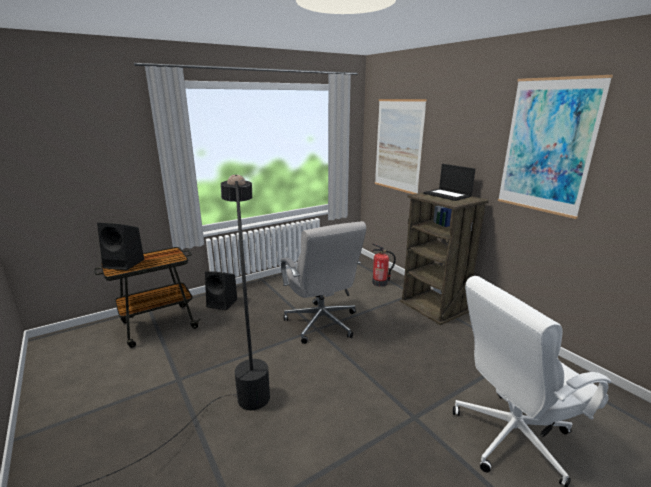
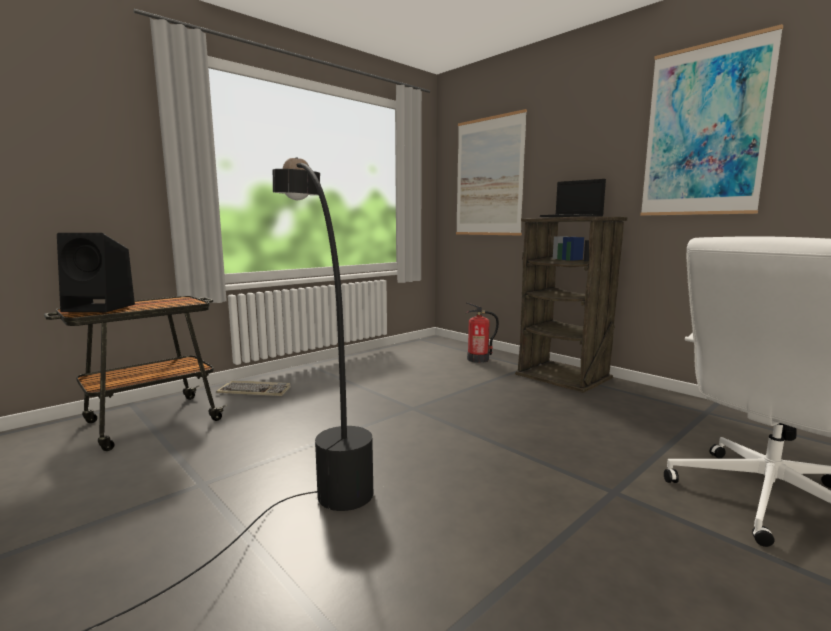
camera: 10 degrees left, 10 degrees down
(223, 303) = (255, 391): black speaker -> keyboard
(321, 322) = (416, 400): grey office chair -> none

